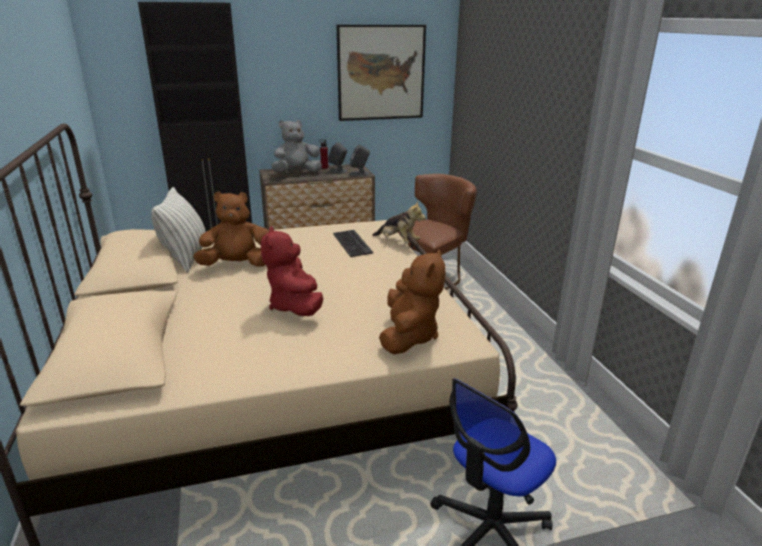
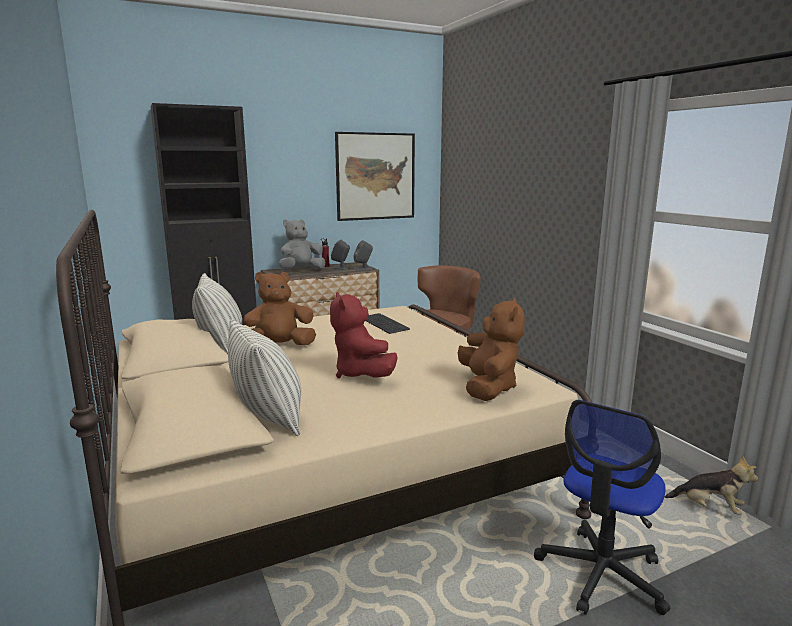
camera: 10 degrees left, 10 degrees down
(183, 352) = (268, 418): none -> pillow
(398, 242) = (427, 320): plush toy -> plush toy (709, 508)

